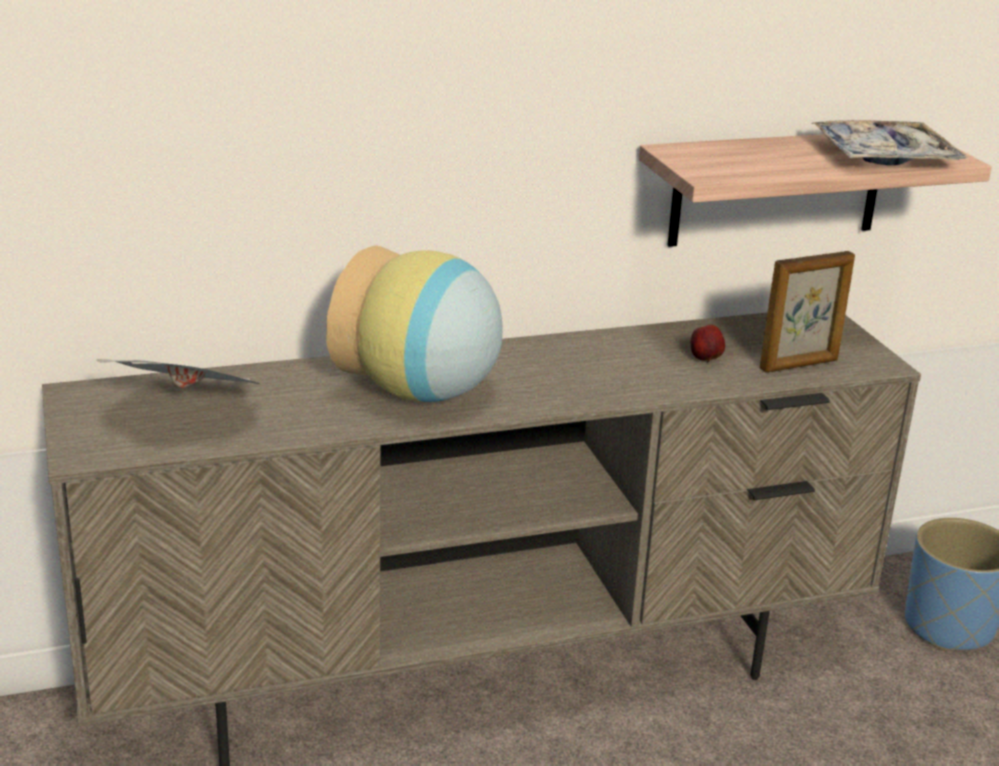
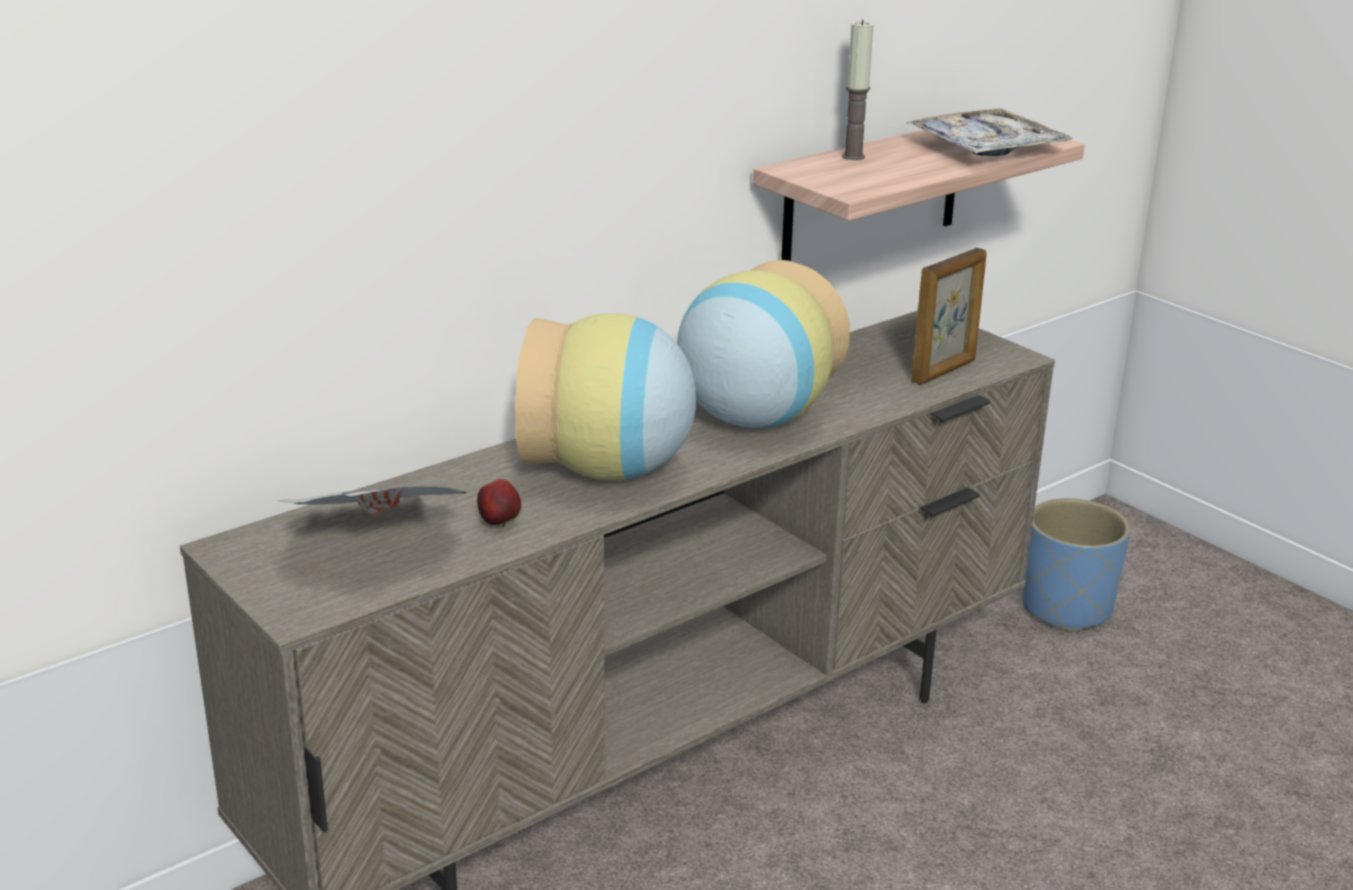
camera: 20 degrees left, 0 degrees up
(585, 372) = (752, 417): none -> vase
(706, 359) = (855, 382): apple -> apple (500, 522)
(744, 147) = (853, 156): none -> candle

